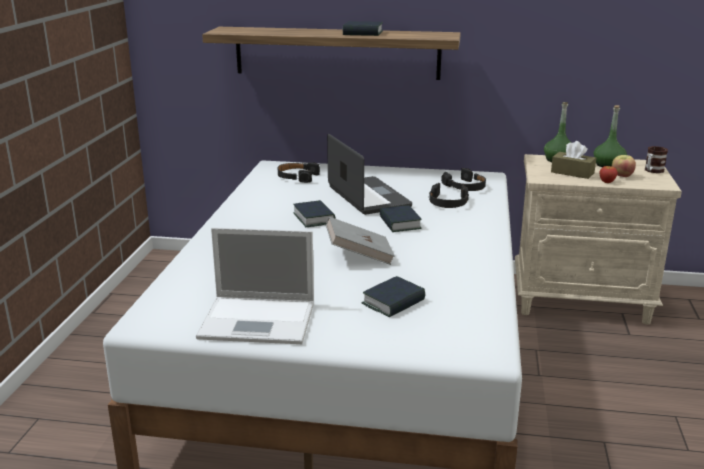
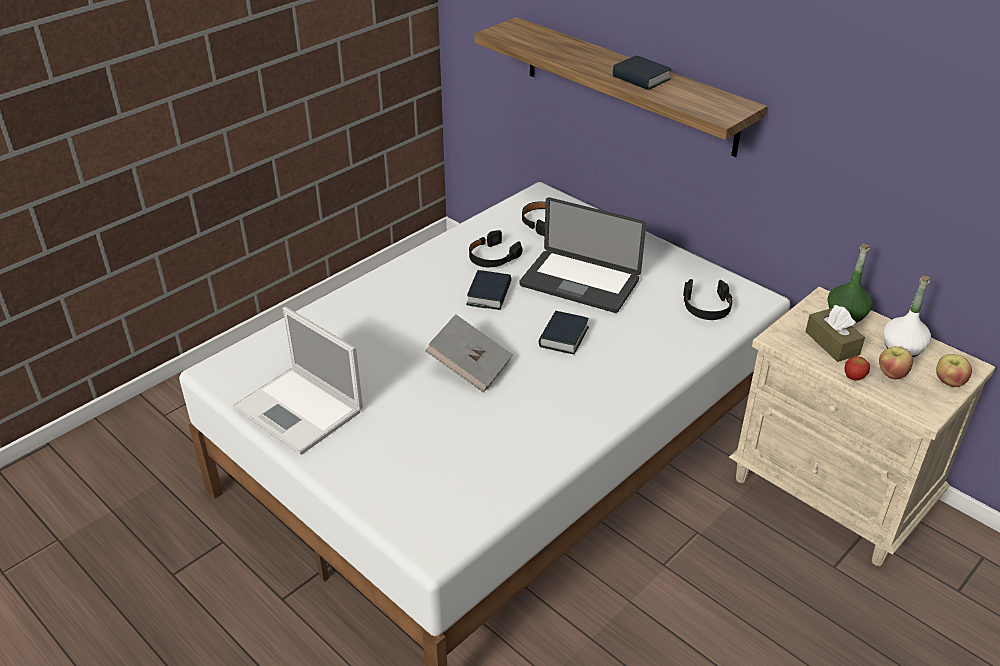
camera: 35 degrees right, 15 degrees up
(368, 197) = (579, 283): laptop -> laptop turned 105 degrees clockwise
(393, 302) = (429, 443): book -> none
(448, 202) = (653, 325): black headphones -> black headphones (492, 257)
(608, 165) = (902, 347): green bottle -> white bottle
(652, 171) = (949, 382): mug -> apple

